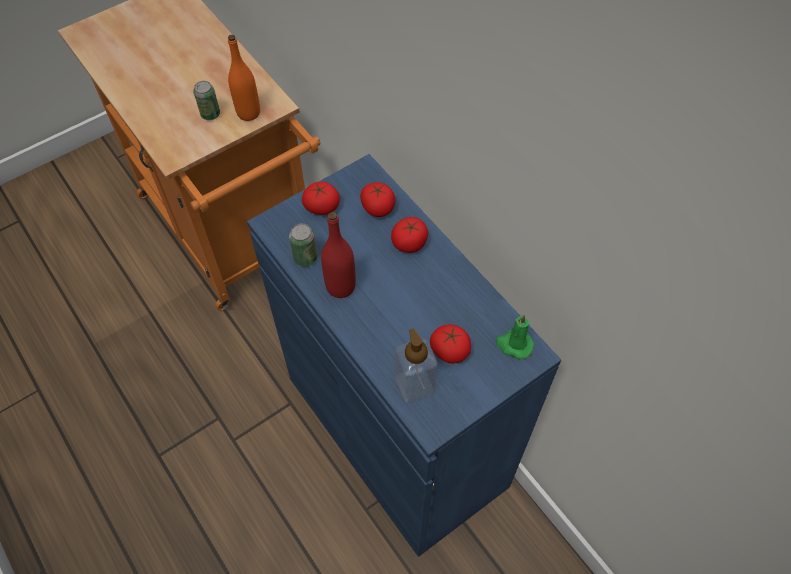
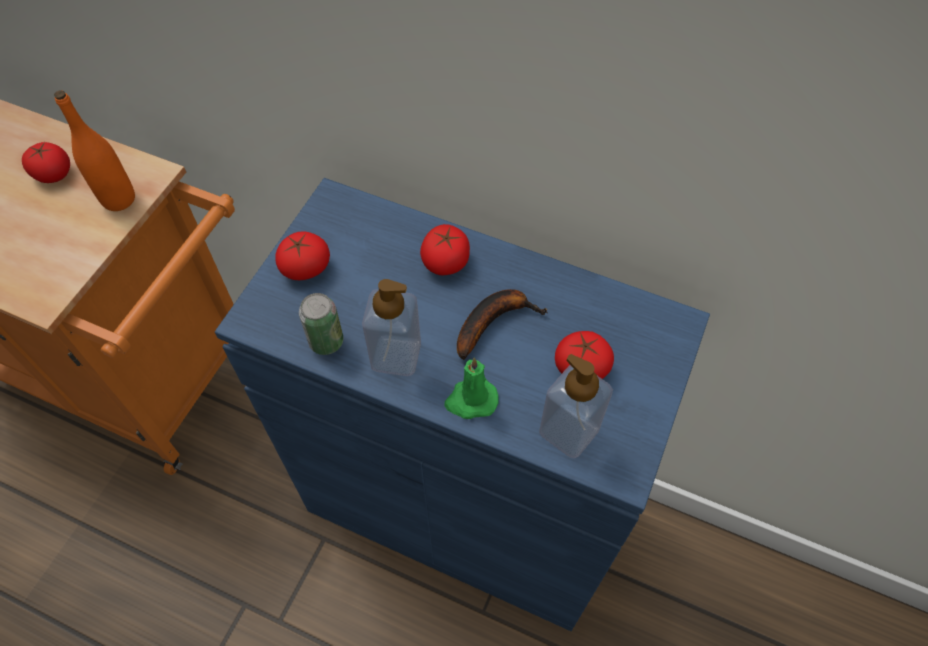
camera: 30 degrees left, 0 degrees up
(210, 114) = (65, 222): can -> none
(340, 286) = (396, 356): red bottle -> soap dispenser
(378, 207) = (378, 236): tomato -> tomato (53, 173)
(414, 294) = (494, 321): none -> banana
(514, 345) = (648, 323): green candle -> green candle (471, 400)

